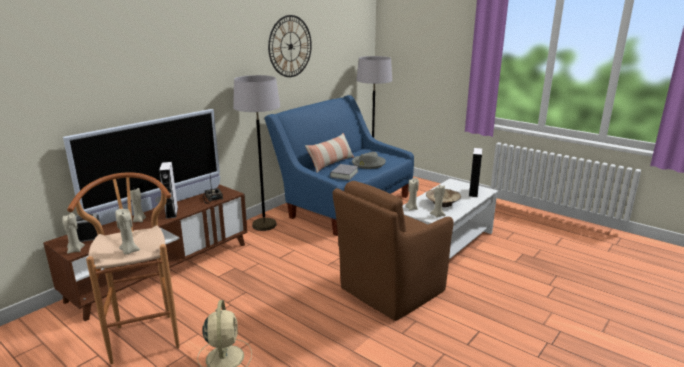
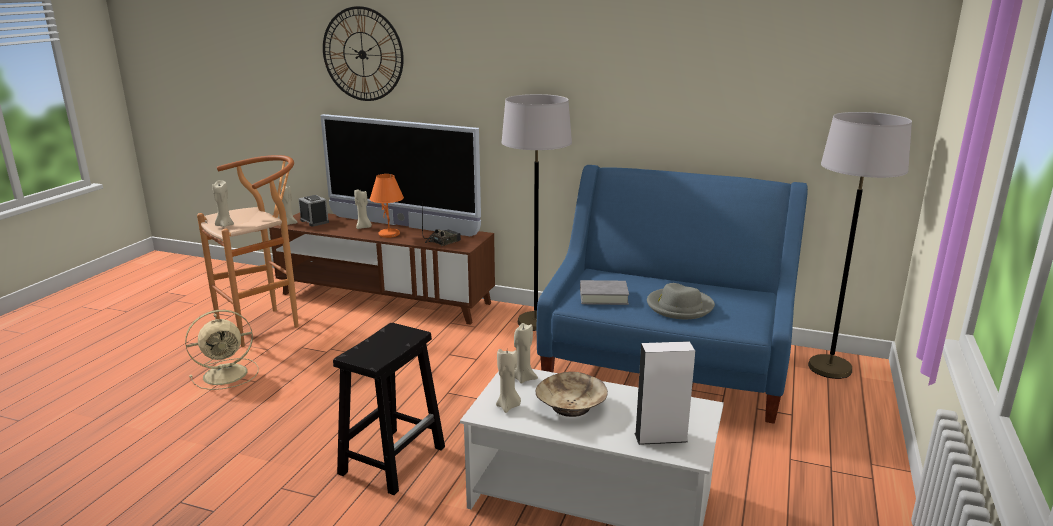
camera: 70 degrees right, 0 degrees up
(172, 213) = (389, 234): white speaker -> orange table lamp
(290, 46) = (663, 63): wall clock -> wall clock (362, 54)
(331, 163) = (646, 280): pillow -> none
(390, 291) = (393, 459): brown armchair -> black stool

